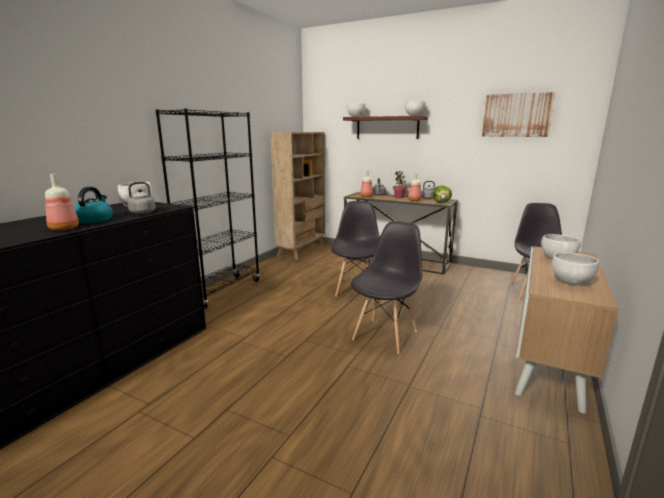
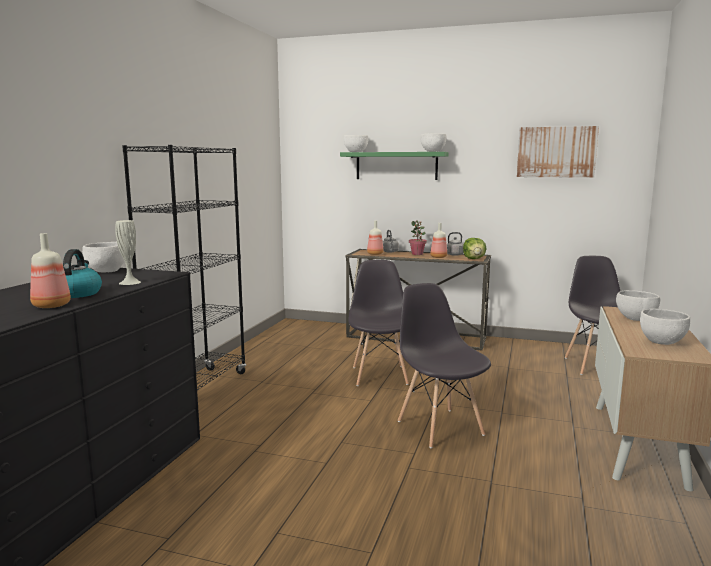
camera: 10 degrees left, 5 degrees down
(141, 213) = (130, 282): grey kettle -> white vase
(302, 250) = (286, 330): beige bookcase -> none
(385, 335) = (439, 427): grey chair -> grey chair turned 45 degrees counterclockwise
(387, 127) = (396, 166): brown shelf -> green shelf

